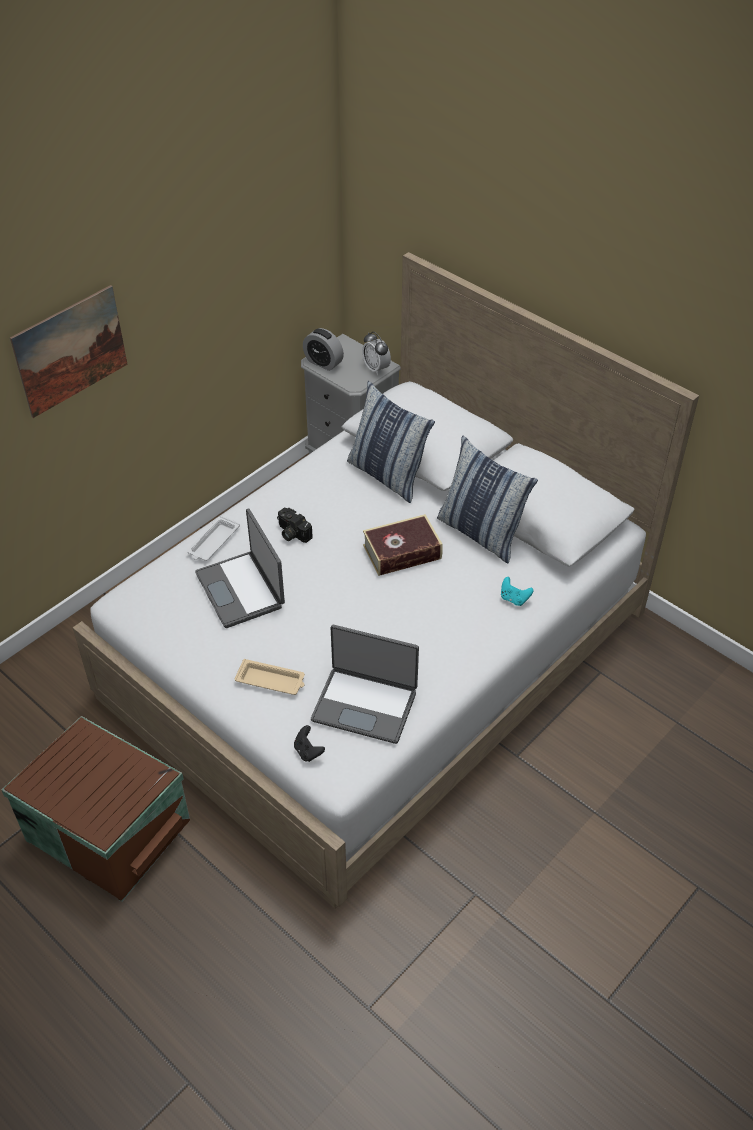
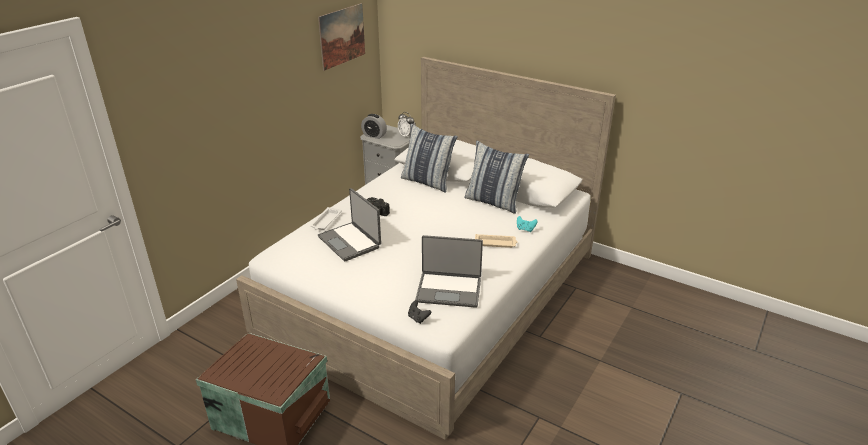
camera: 10 degrees left, 15 degrees down
(70, 351) = (228, 98): picture -> picture (342, 36)
(271, 681) = (382, 284): beige tray -> beige tray (496, 243)
(402, 552) = (448, 215): book -> none

